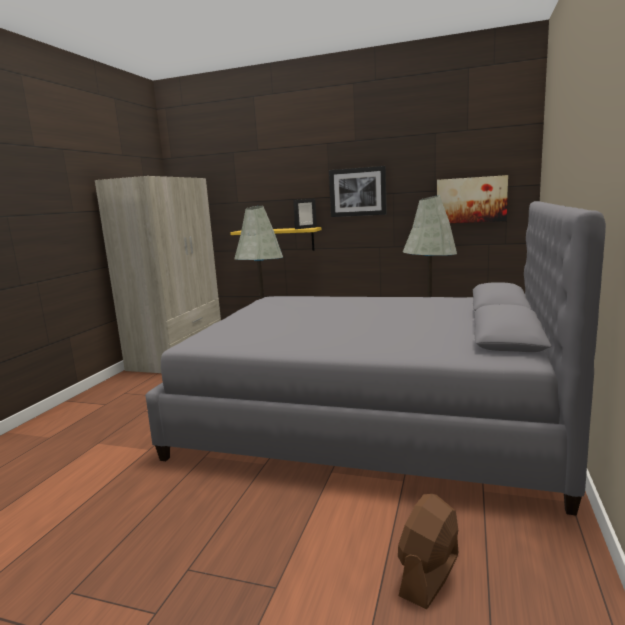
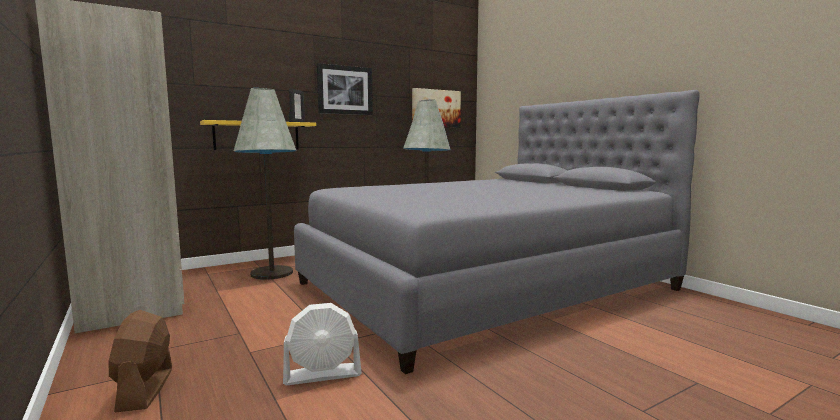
camera: 50 degrees left, 5 degrees down
(136, 440) = (323, 374): none -> white fan
(429, 575) = (714, 335): brown fan -> brown fan (145, 389)

